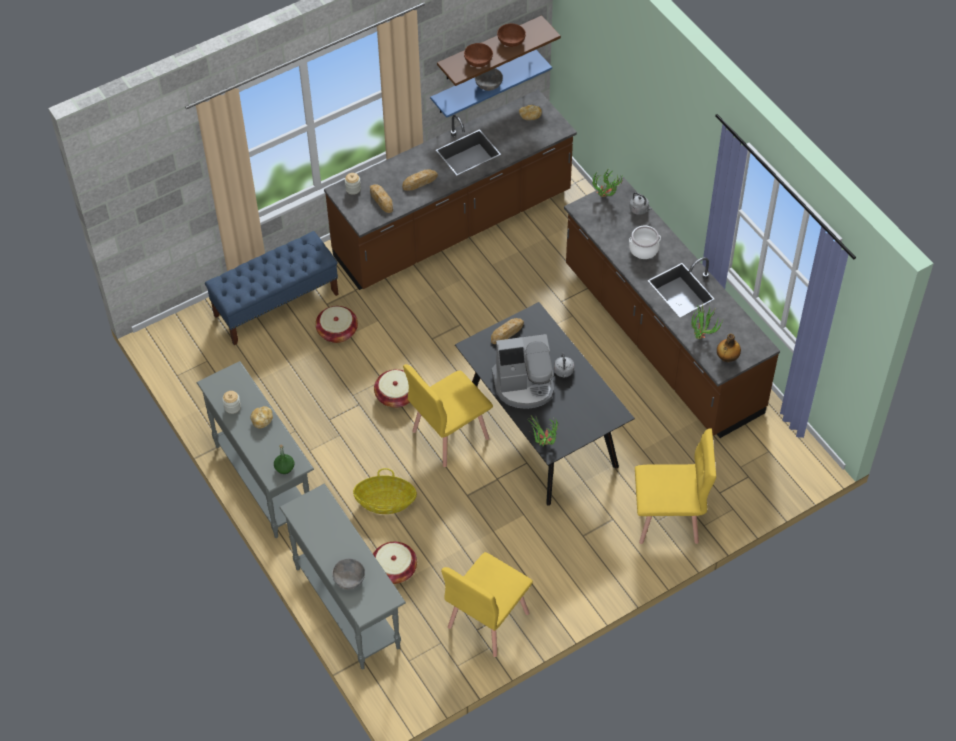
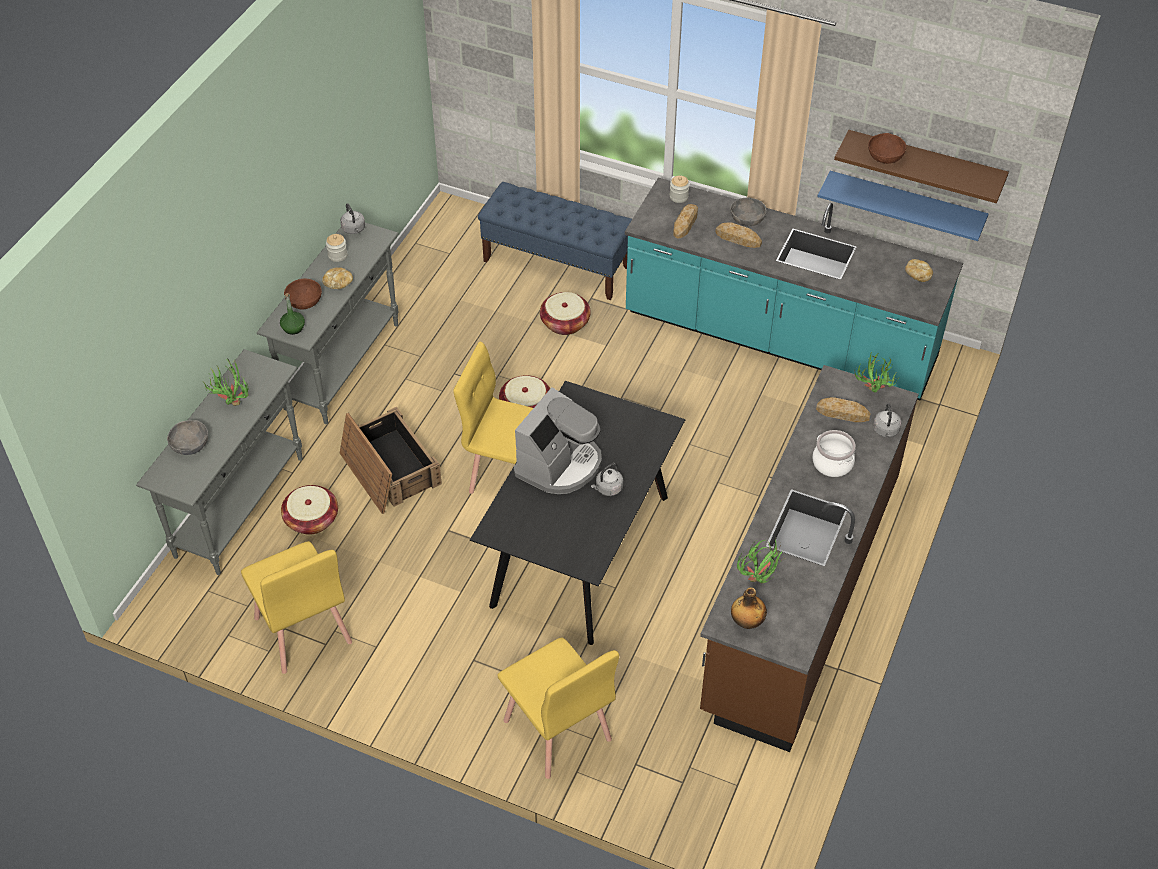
camera: 55 degrees right, 5 degrees down
(214, 384) = (354, 229): none -> grey kettle
(385, 502) = (389, 469): basket -> crate
(453, 226) = (779, 339): brown counter -> turquoise counter
(487, 620) = (302, 631): yellow chair -> yellow chair turned 120 degrees counterclockwise
(488, 85) = (895, 203): grey bowl -> grey bowl (747, 220)
(507, 332) = (618, 414): bread -> bread (842, 413)
(511, 41) = (942, 167): brown bowl -> brown bowl (304, 302)
(524, 385) = (560, 464): coffee machine -> coffee machine turned 105 degrees counterclockwise
(543, 445) = (493, 521): potted plant -> potted plant (231, 403)

